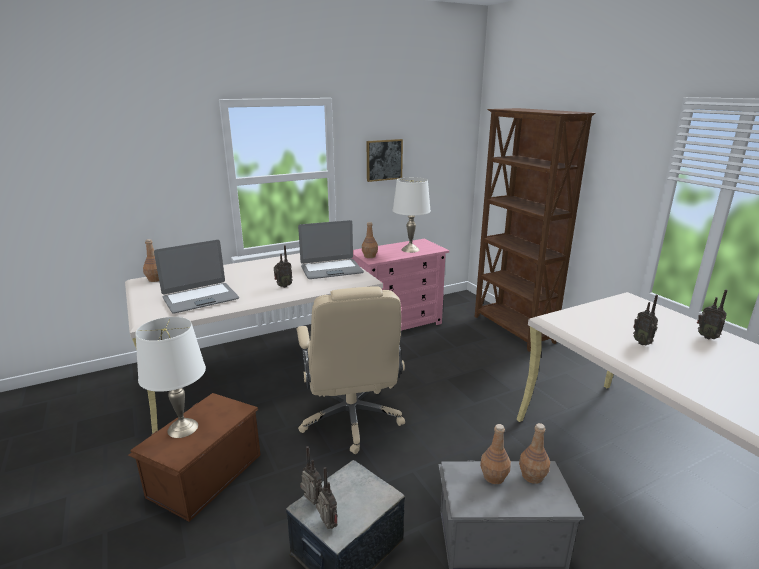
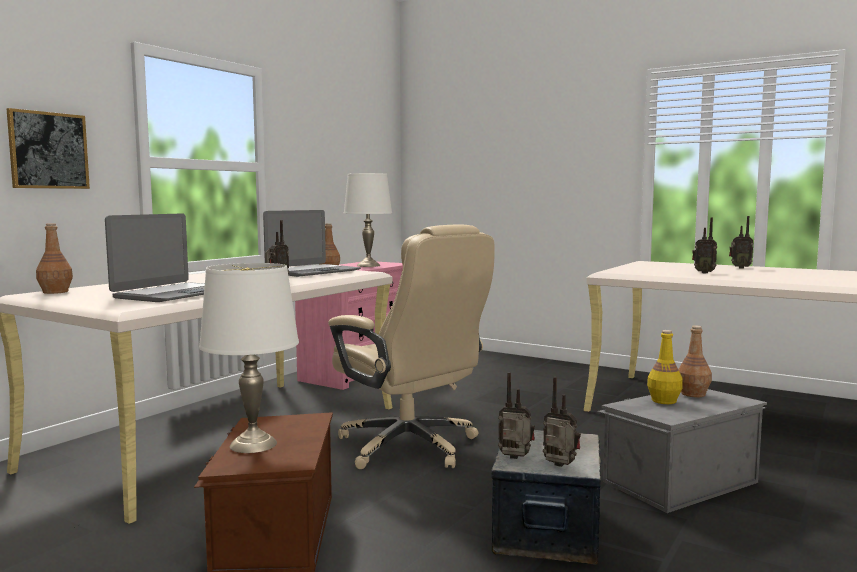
camera: 30 degrees left, 15 degrees down
(384, 160) = (315, 158): picture -> picture (48, 150)
(493, 476) = (663, 401): brown bottle -> yellow bottle
(513, 330) = (493, 358): brown bookcase -> none

